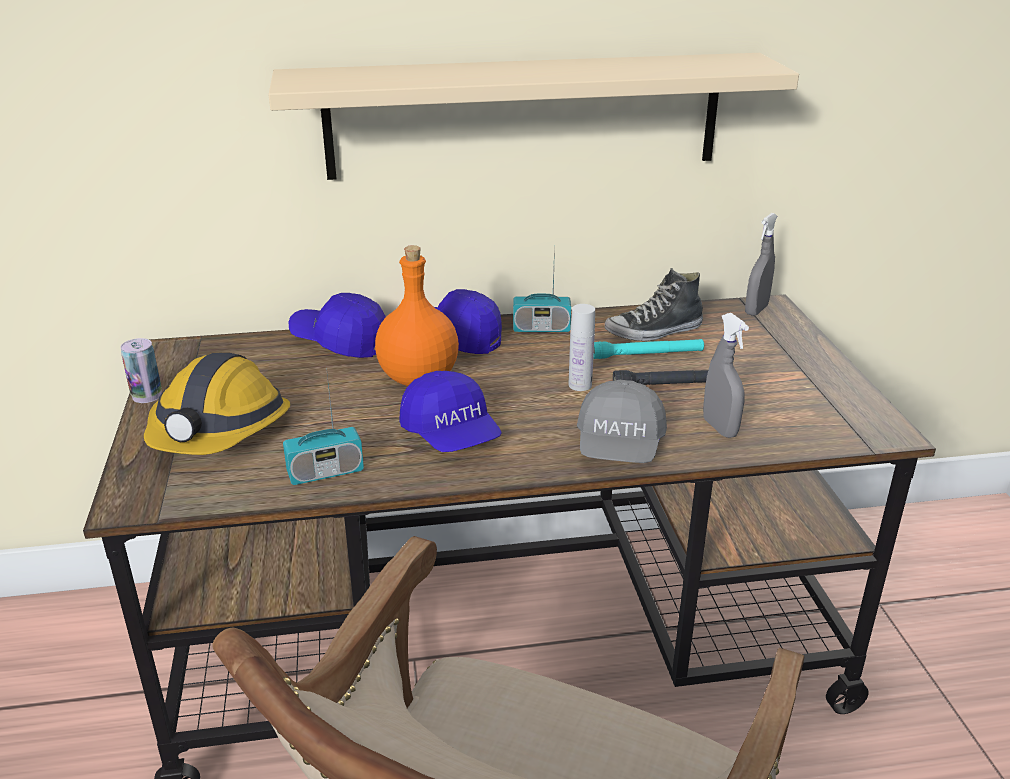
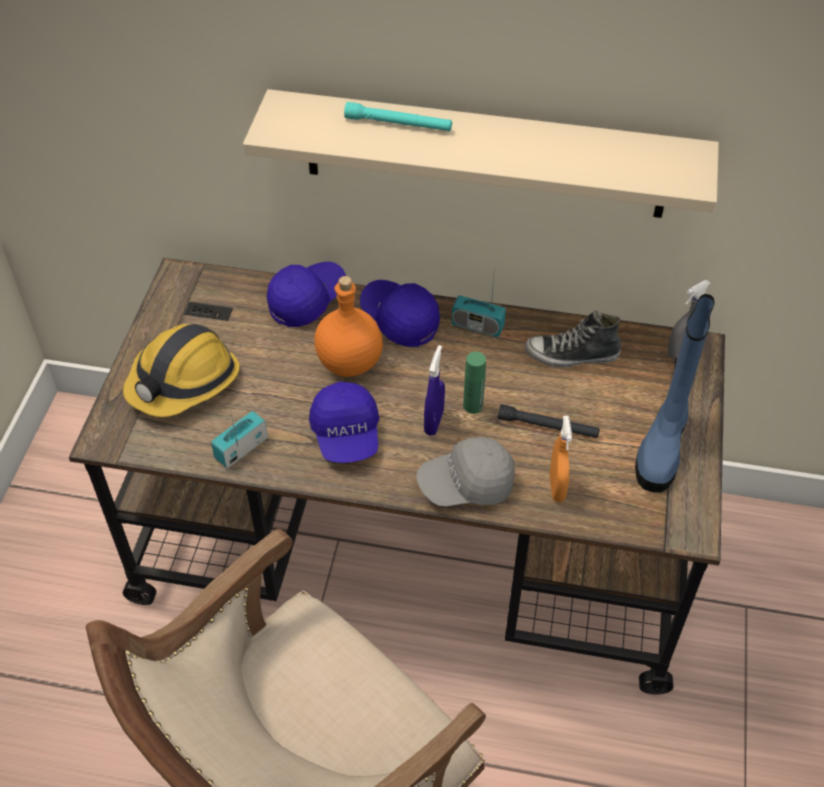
camera: 20 degrees right, 20 degrees up
(147, 396) = (144, 327): can -> none
(325, 472) = (241, 448): radio -> radio turned 135 degrees clockwise
(340, 342) = (307, 300): blue cap -> blue cap turned 90 degrees clockwise
(546, 405) = (434, 422): none -> blue spray bottle
(580, 385) = (473, 406): white bottle -> green bottle
(619, 446) = (466, 485): grey cap -> grey cap turned 45 degrees clockwise
(647, 355) = (549, 384): turquoise flashlight -> turquoise flashlight (398, 124)
(720, 428) = (557, 487): grey spray bottle -> orange spray bottle
(799, 376) = (662, 446): none -> blue boot

